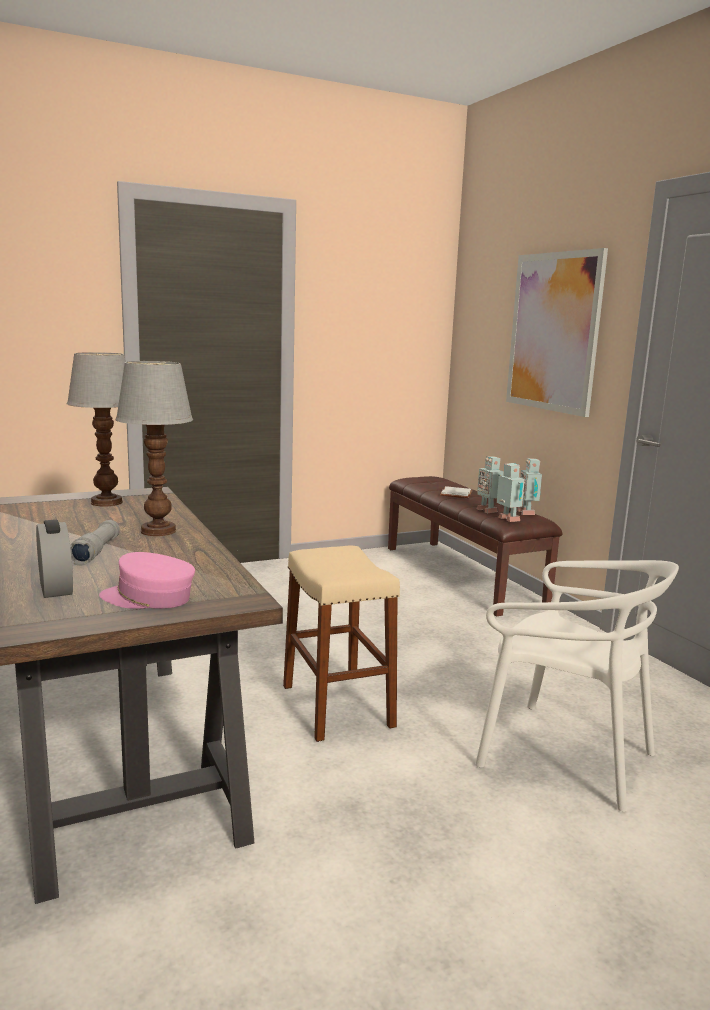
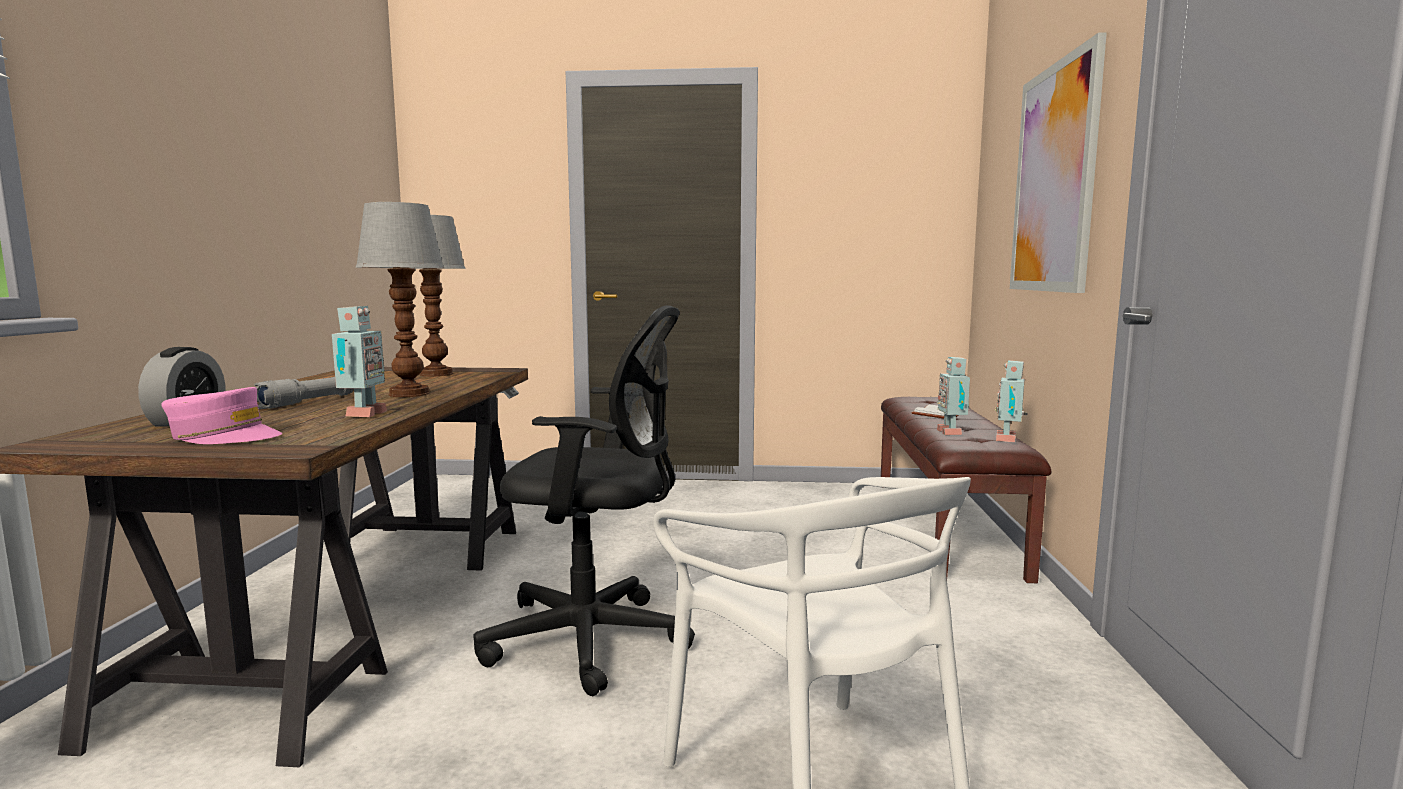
camera: 30 degrees right, 5 degrees down
(148, 598) = (224, 436): pink cap -> pink cap turned 150 degrees clockwise
(337, 706) = (594, 640): beige stool -> black office chair
(507, 520) = (962, 444): toy robot -> toy robot (362, 415)

